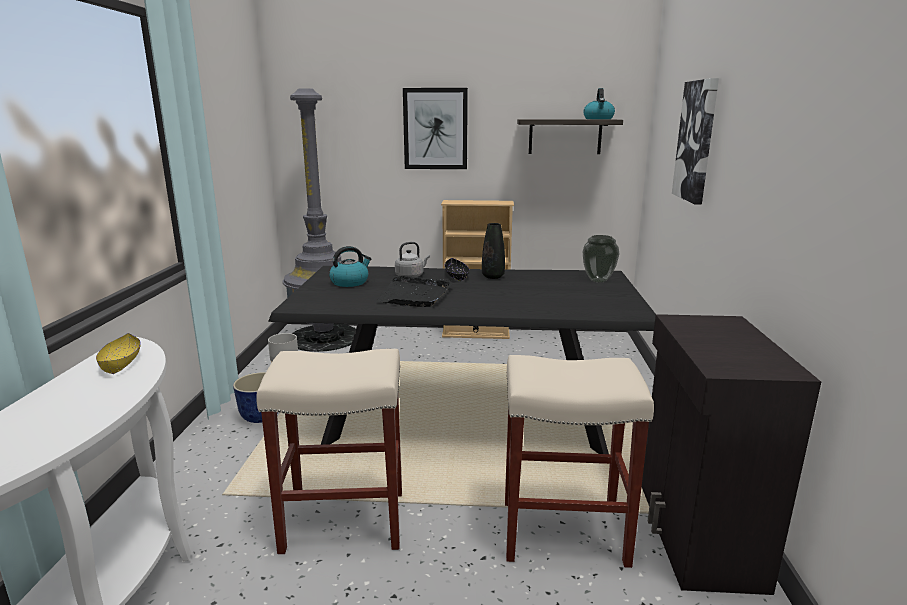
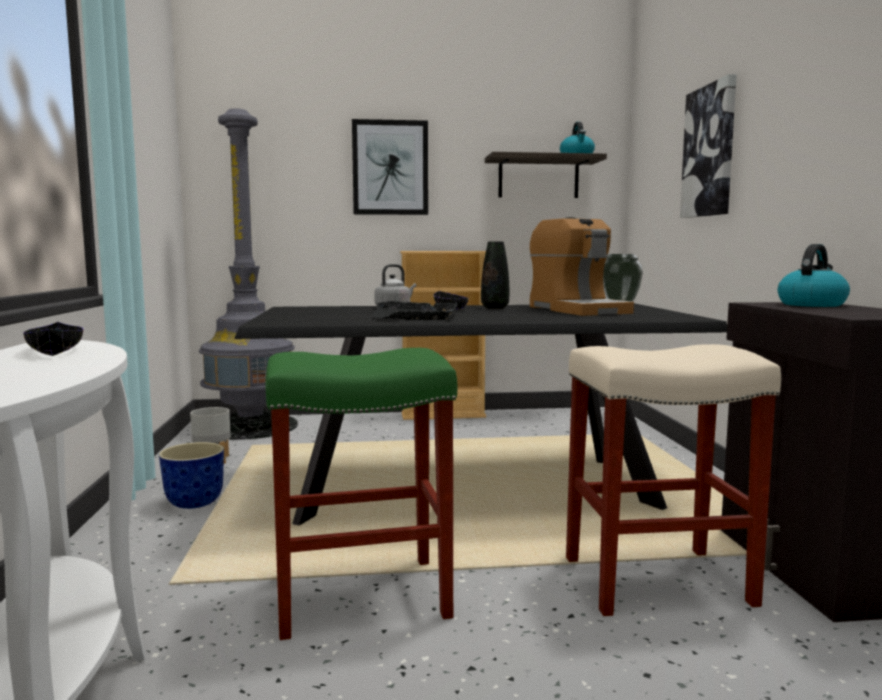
camera: 10 degrees left, 10 degrees down
(121, 361) = (55, 350): yellow bowl -> black bowl
(342, 522) = (359, 597): beige stool -> green stool
(350, 282) = (321, 312): kettle -> kettle (811, 304)
(555, 287) = (577, 310): none -> coffee machine

